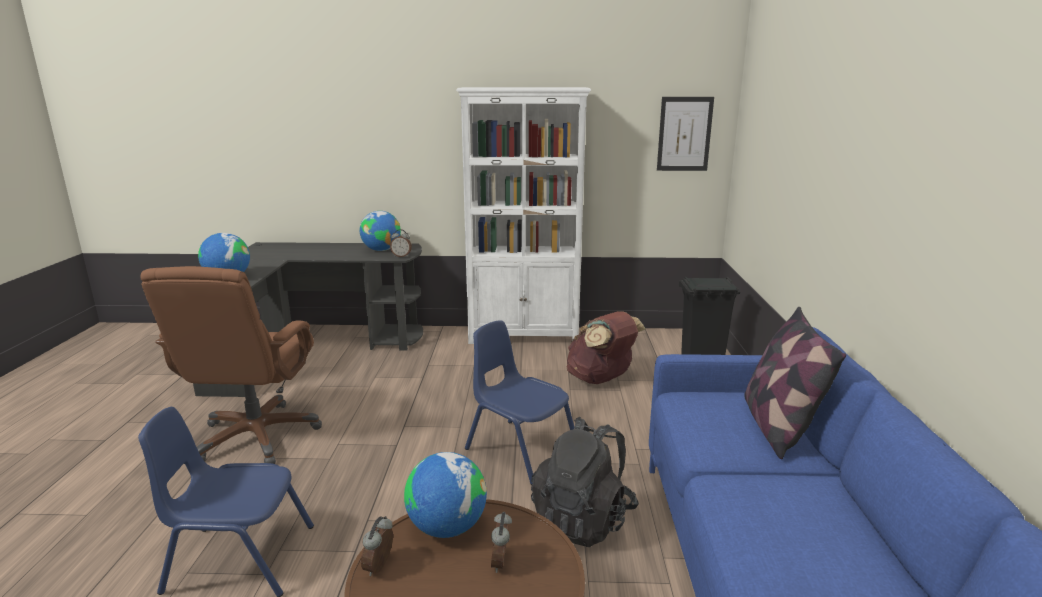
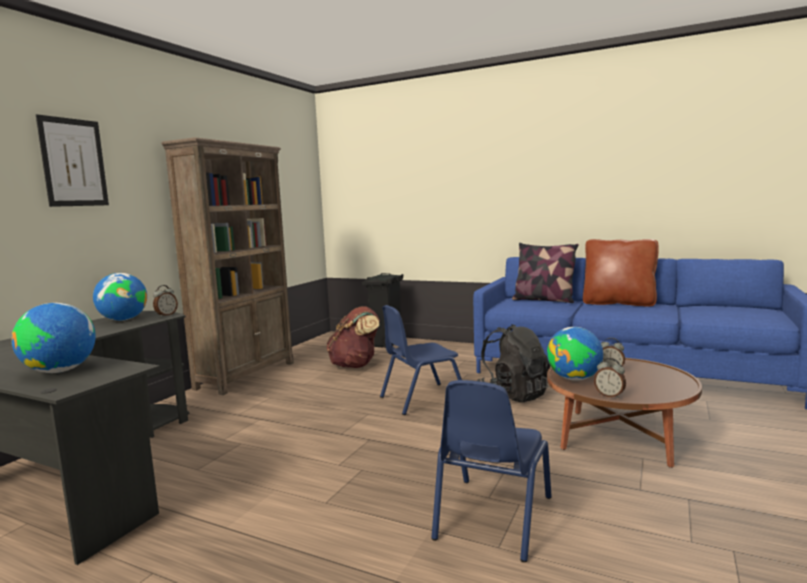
camera: 65 degrees left, 10 degrees down
(257, 437) = (270, 510): brown office chair -> none
(524, 336) = (246, 375): white bookcase -> brown bookcase
(684, 134) = (300, 189): picture -> picture (73, 162)
(837, 516) = (618, 303): none -> brown pillow

